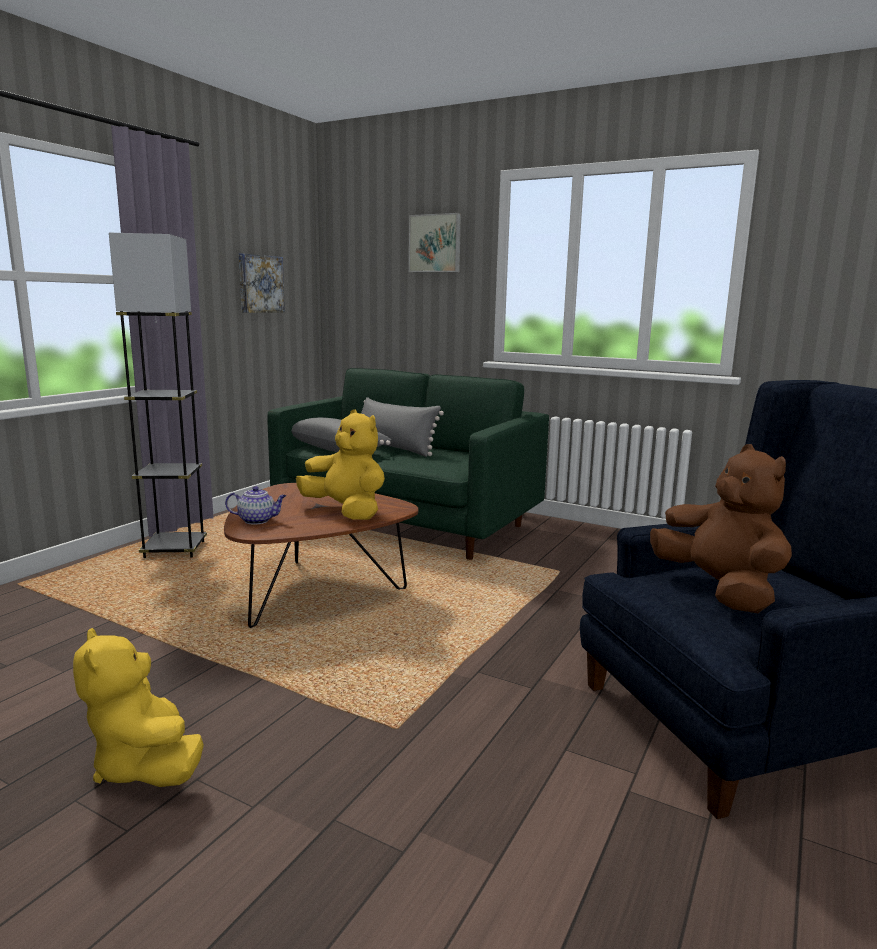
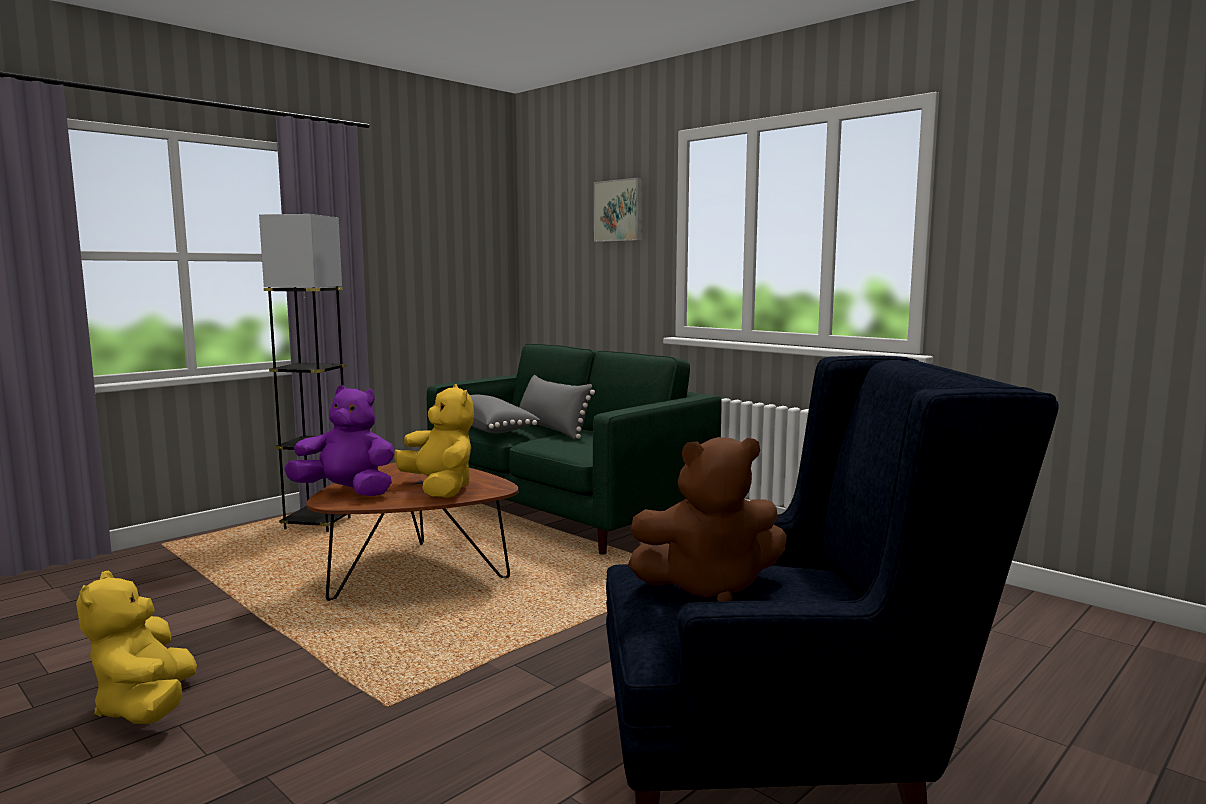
camera: 15 degrees right, 5 degrees down
(257, 520) = (347, 492): teapot -> purple plush toy
(260, 284) = (442, 258): picture -> none
(719, 590) = (708, 587): brown plush toy -> brown plush toy turned 90 degrees clockwise

